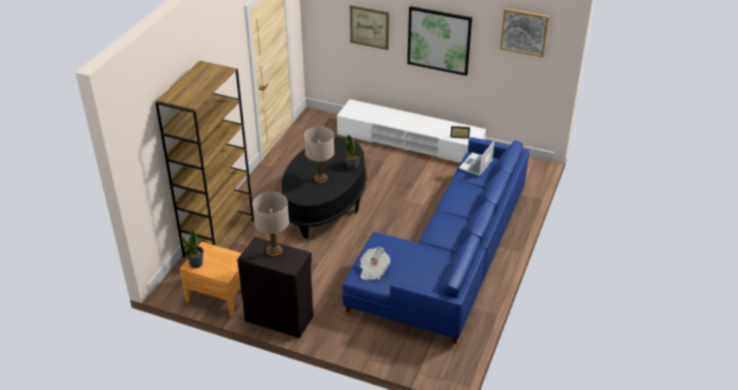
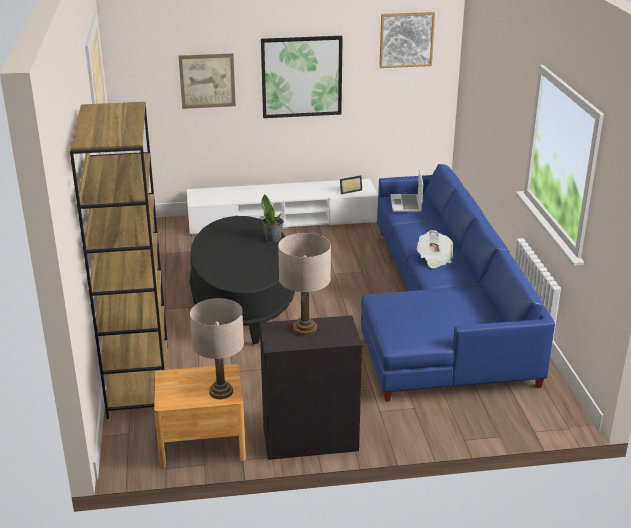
camera: 30 degrees left, 10 degrees down
(196, 263) = (174, 397): potted plant -> none
(320, 179) = (248, 261): beige table lamp -> beige table lamp (221, 392)
(373, 270) = (409, 330): newspaper -> newspaper (434, 259)

